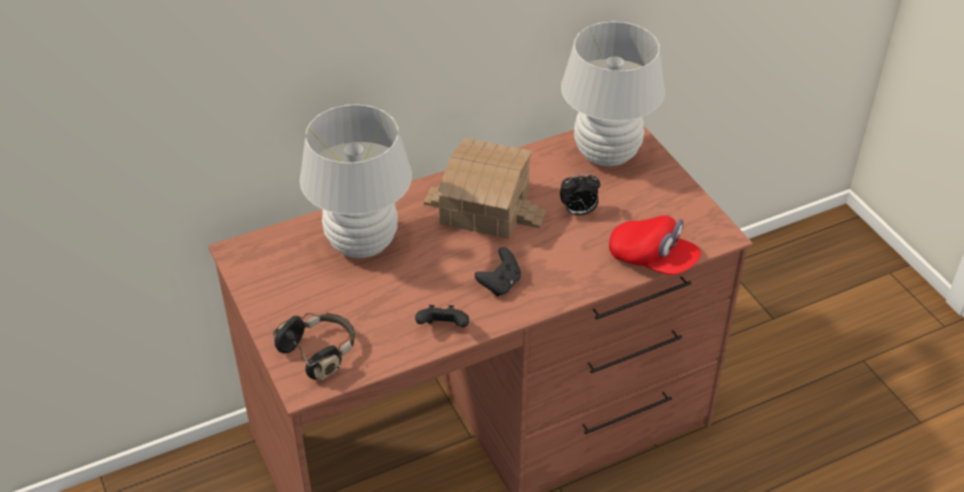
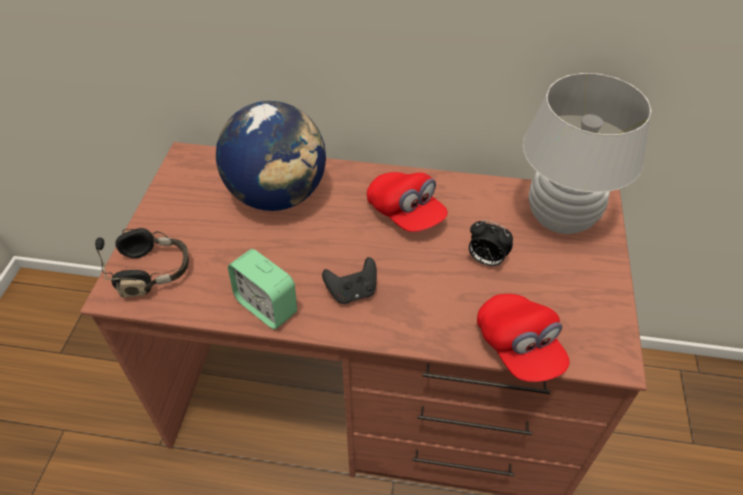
camera: 35 degrees right, 5 degrees up
(362, 243) = (278, 195): white table lamp -> globe
(443, 328) = (266, 306): black game controller -> alarm clock
(485, 207) = (405, 213): toy house -> red cap

